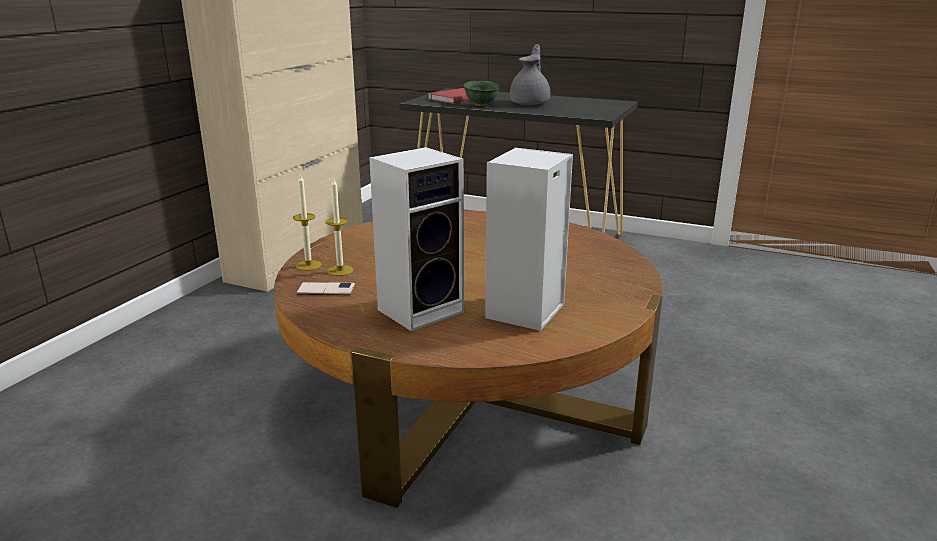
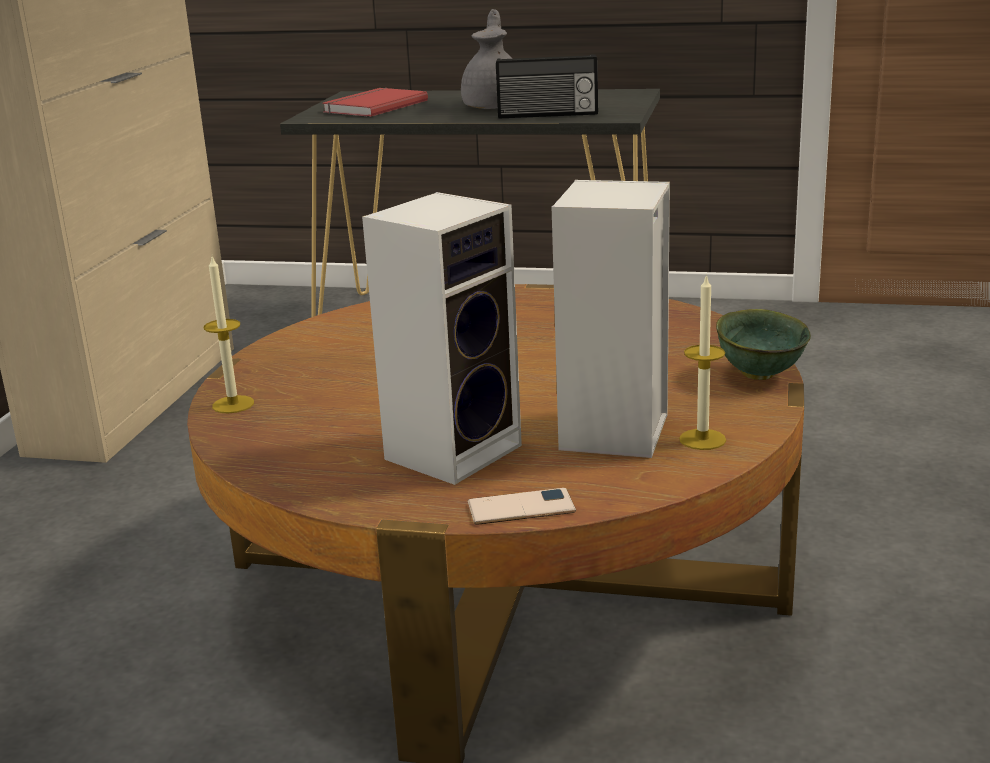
camera: 10 degrees left, 0 degrees up
(326, 289) = (283, 439): phone -> phone (521, 507)
(340, 270) = (290, 406): candle -> candle (702, 439)
(482, 105) = (419, 115): green bowl -> green bowl (761, 374)
(558, 111) = (548, 115): none -> radio

